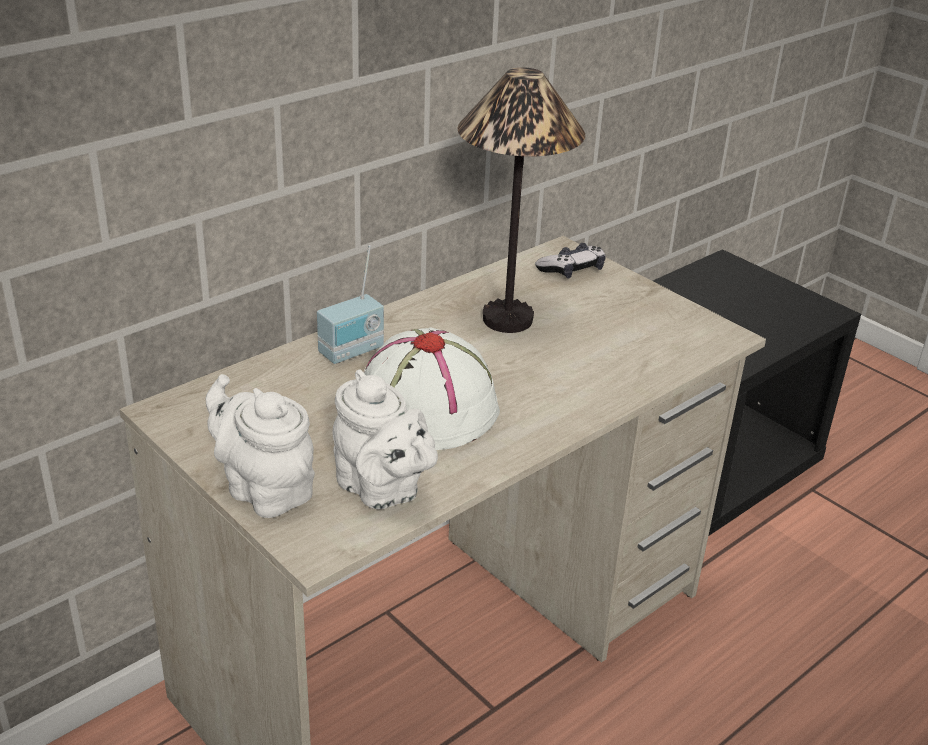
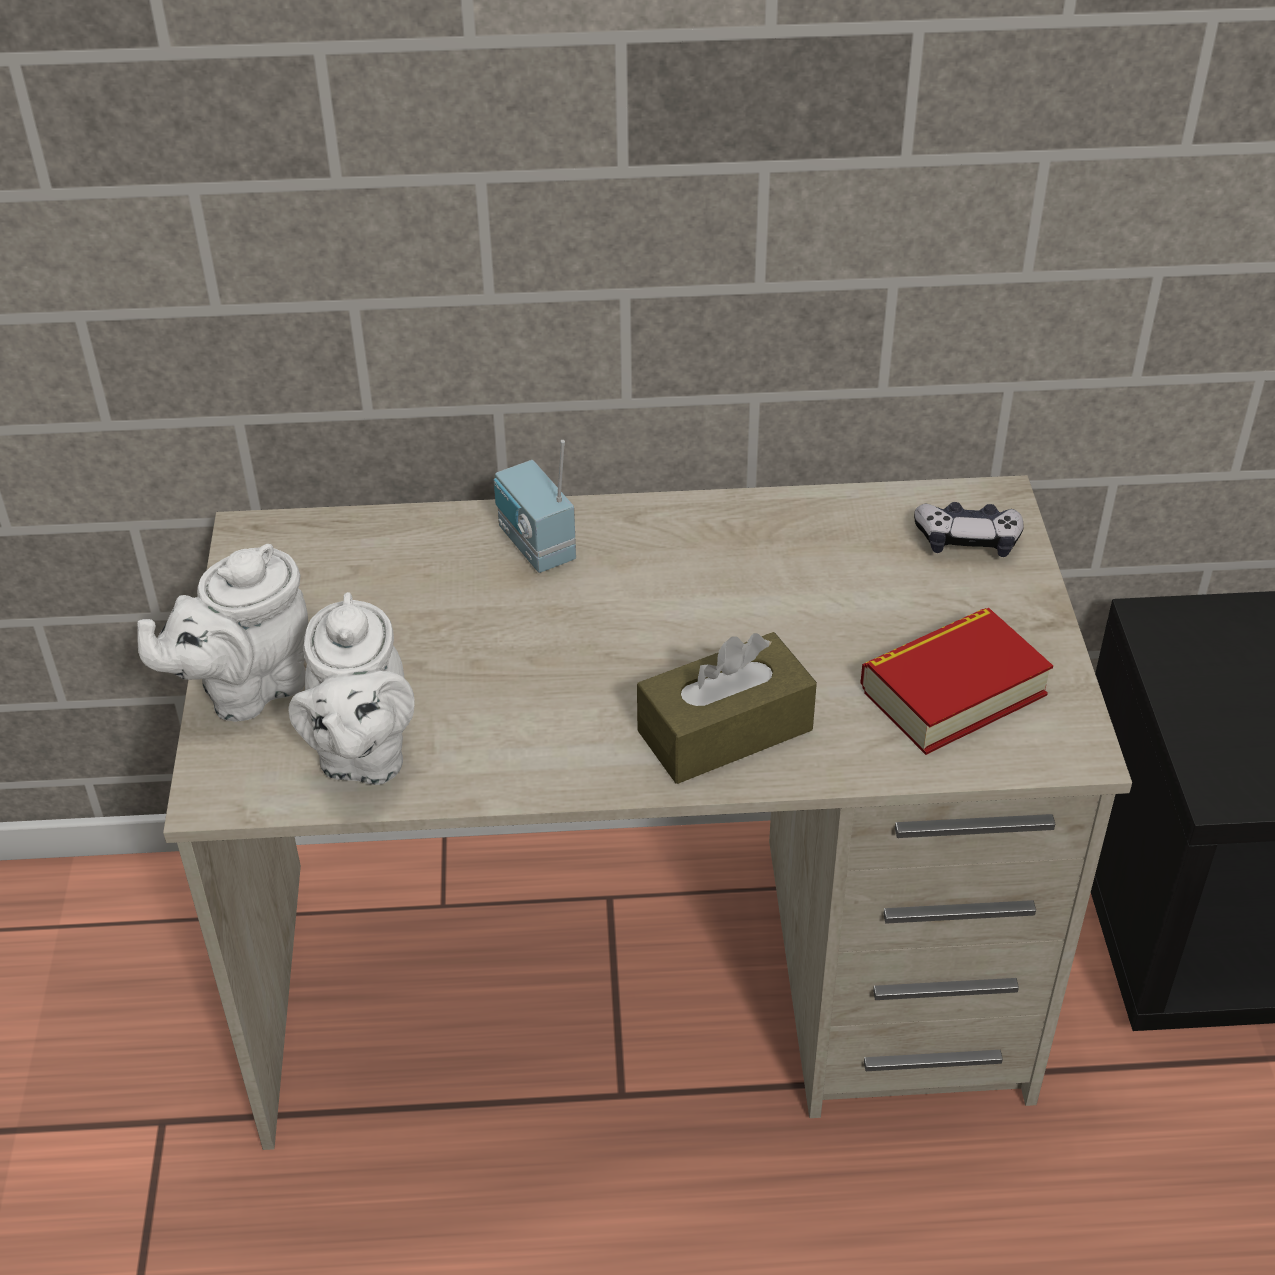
camera: 40 degrees right, 10 degrees up
(264, 490) = (246, 689): white teapot -> white teapot turned 120 degrees counterclockwise
(352, 352) = (534, 547): radio -> radio turned 60 degrees clockwise
(426, 407) = (533, 666): white hat -> none
(508, 320) = (781, 584): table lamp -> none
(564, 394) = (725, 730): none -> brown tissue box
(647, 334) = (953, 692): none -> book

